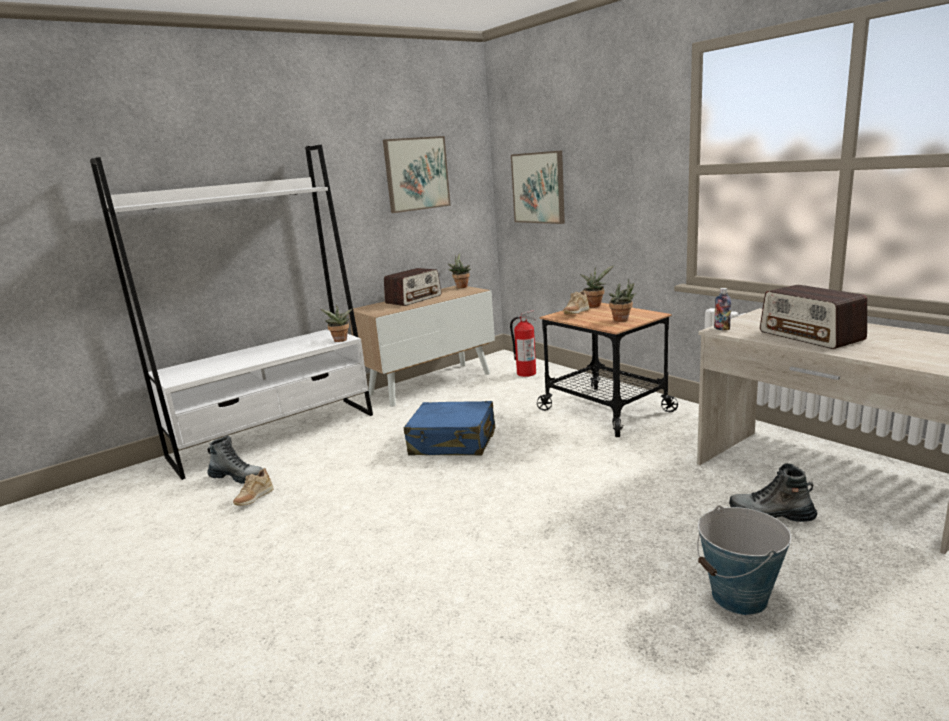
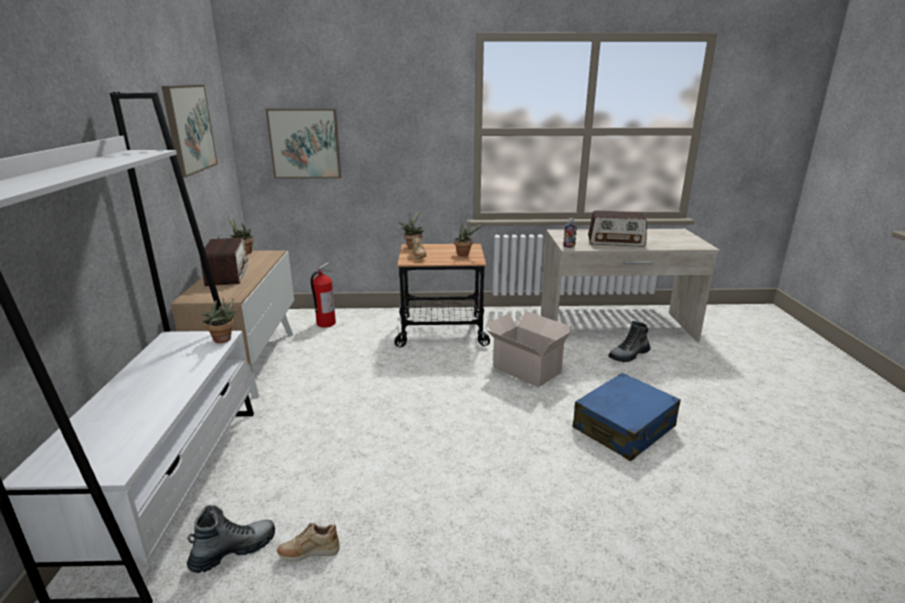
camera: 55 degrees left, 5 degrees up
(254, 499) = (309, 553): beige shoe -> beige shoe turned 105 degrees clockwise
(453, 442) = (386, 400): blue suitcase -> blue suitcase (624, 428)
(611, 471) = (525, 369): none -> cardboard box
(739, 597) = (692, 401): bucket -> none

